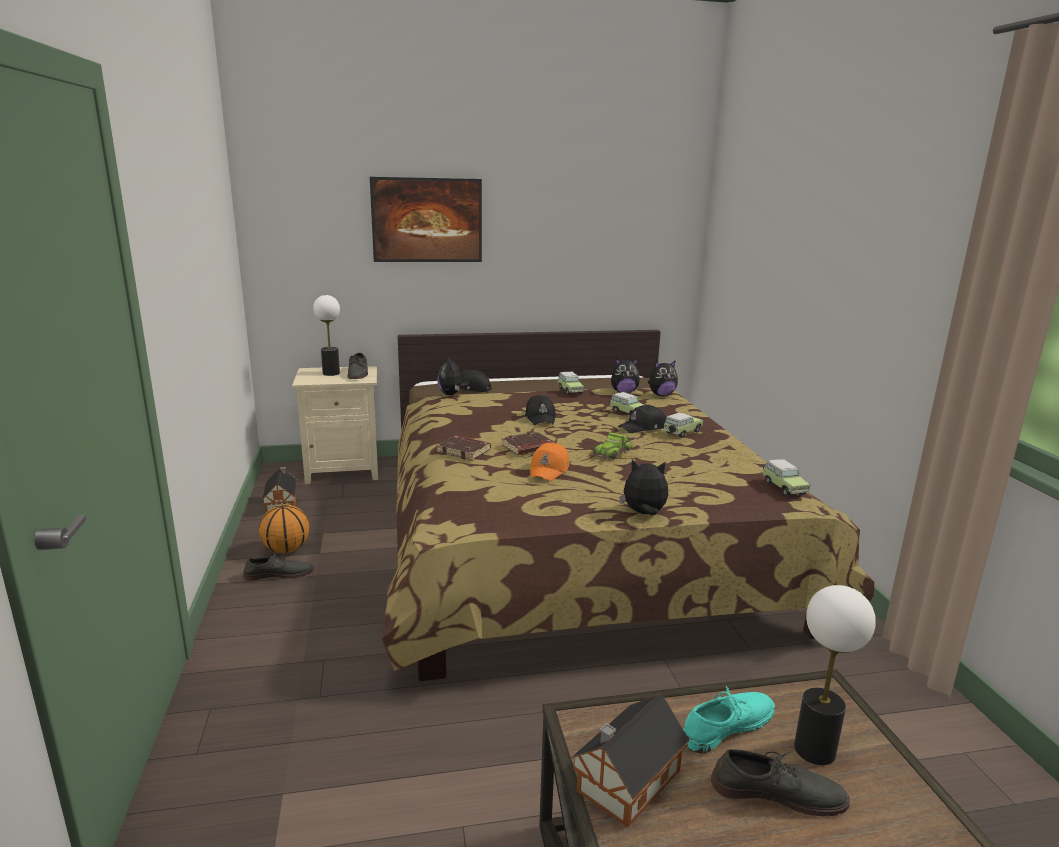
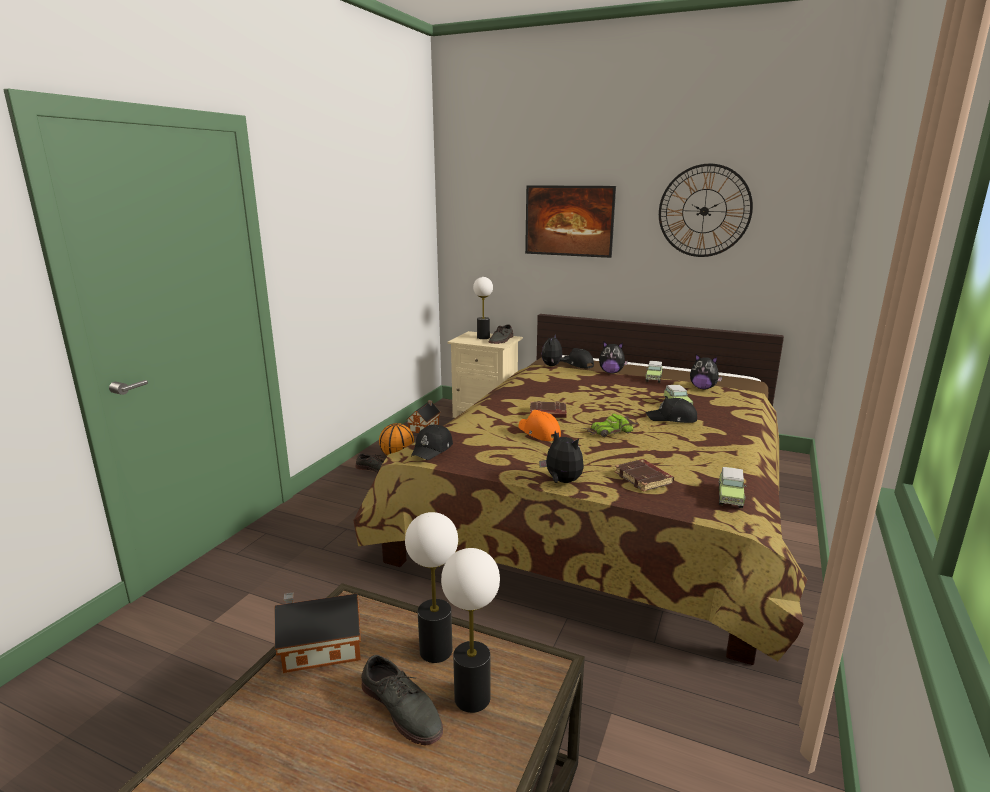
camera: 35 degrees right, 0 degrees up
(464, 451) = (498, 406): brown book -> brown book (644, 479)
(540, 417) = (594, 394): black cap -> black cap (432, 449)
(549, 470) = (539, 433): orange cap -> orange cap turned 90 degrees clockwise
(577, 207) = (704, 211): none -> wall clock
(661, 395) = (738, 396): plush toy -> plush toy (611, 372)
(681, 433) = (702, 430): toy car -> none
(727, 725) = (435, 650): turquoise shoe -> table lamp

